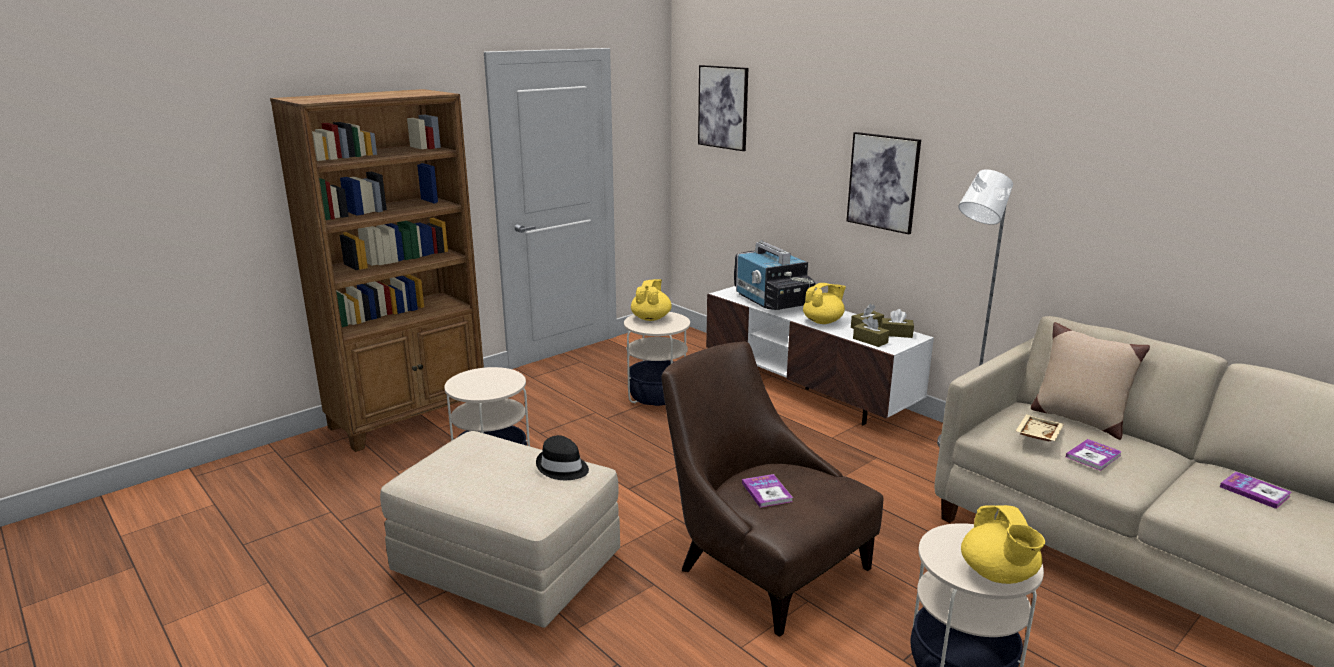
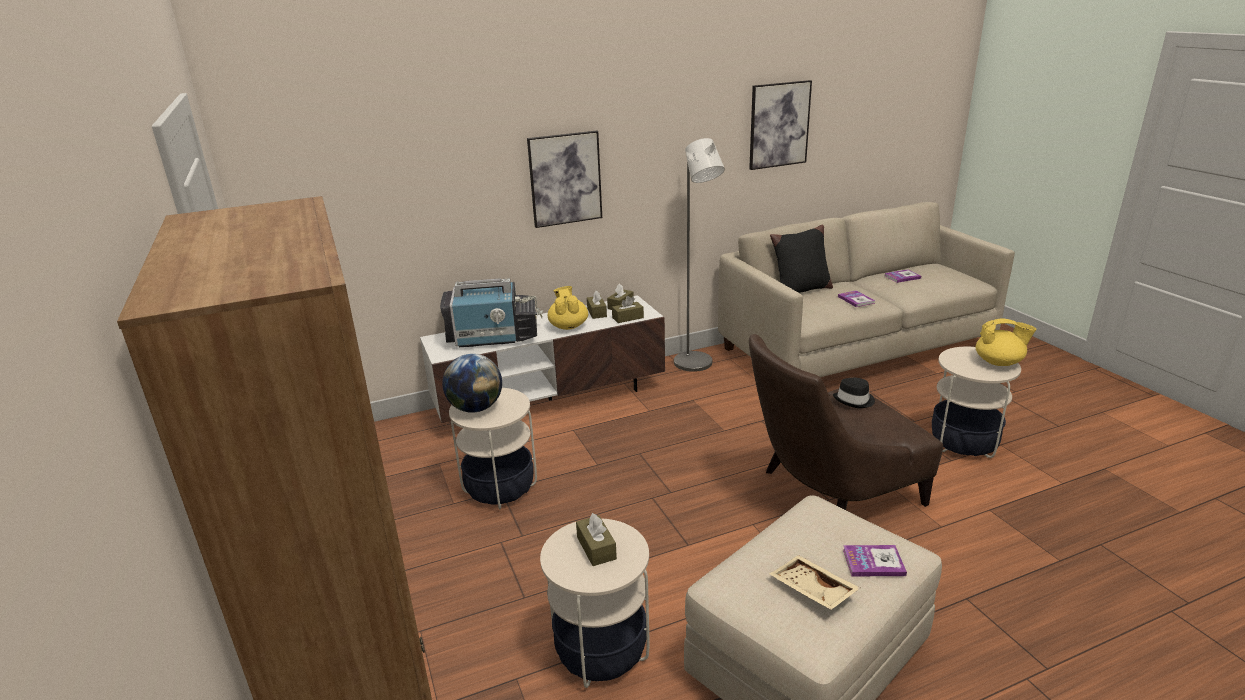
camera: 70 degrees left, 5 degrees up
(490, 382) = (596, 548): none -> brown tissue box
(562, 468) = (816, 522): black hat -> black hat (854, 400)
(651, 318) = (475, 408): yellow teapot -> globe
(723, 107) = (326, 148): picture -> picture (779, 125)
(766, 492) = (859, 426): book -> book (873, 562)
(1036, 435) = (823, 306): beige tray -> beige tray (811, 590)
(1077, 419) = (800, 290): beige pillow -> black pillow

